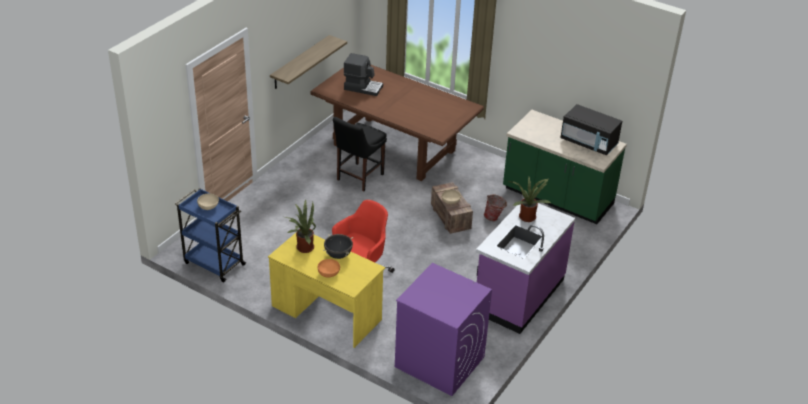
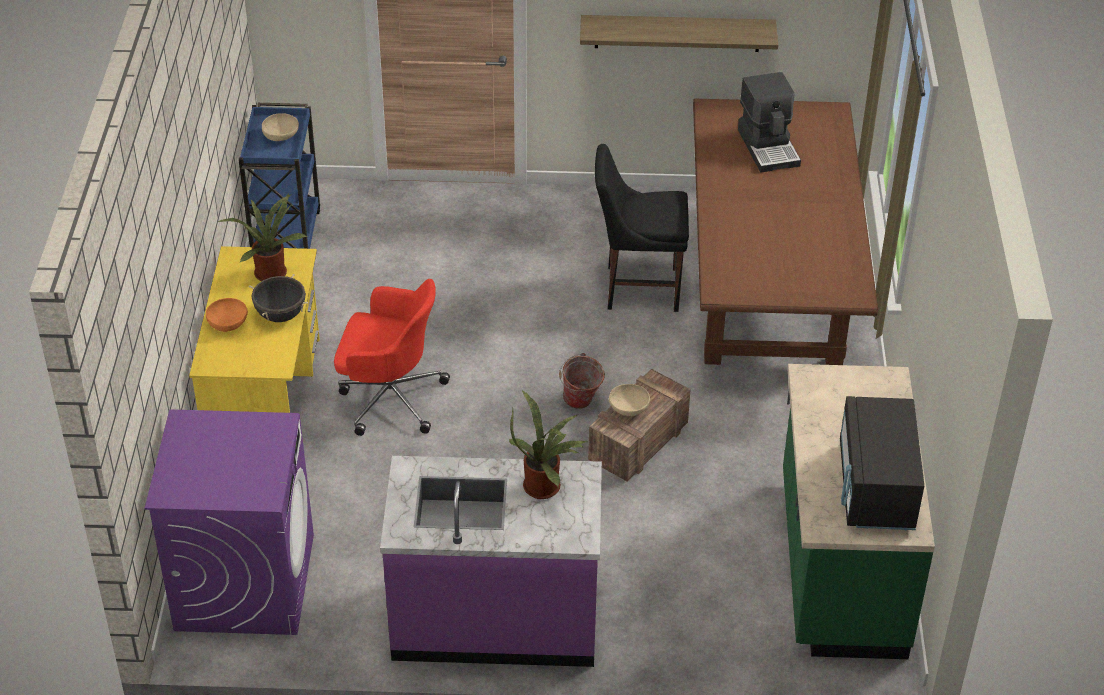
camera: 60 degrees right, 5 degrees up
(494, 218) = (689, 500): bucket -> bucket (580, 404)

